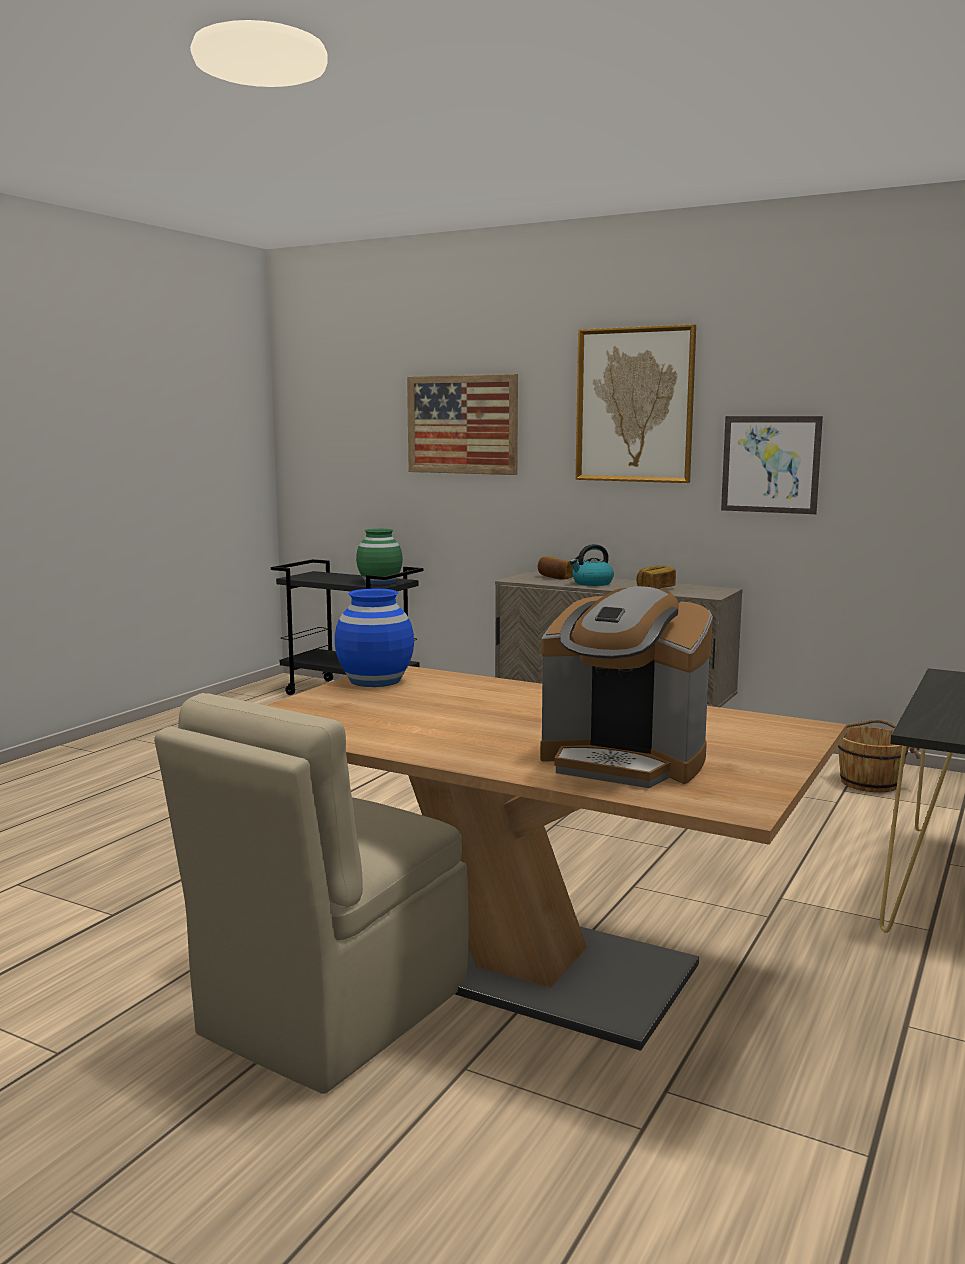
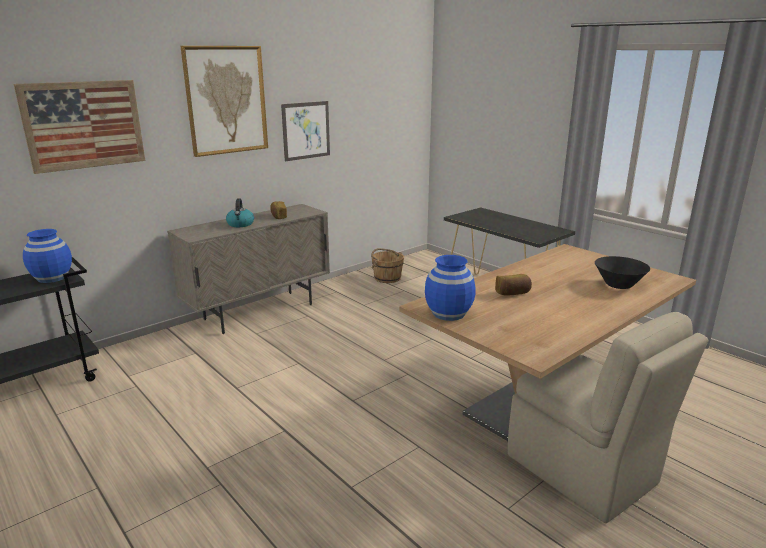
camera: 70 degrees left, 10 degrees up
(380, 582) = (52, 277): green vase -> blue vase
(555, 577) = (205, 228): bread -> bread (512, 293)
(623, 762) = (618, 285): coffee machine -> black bowl

